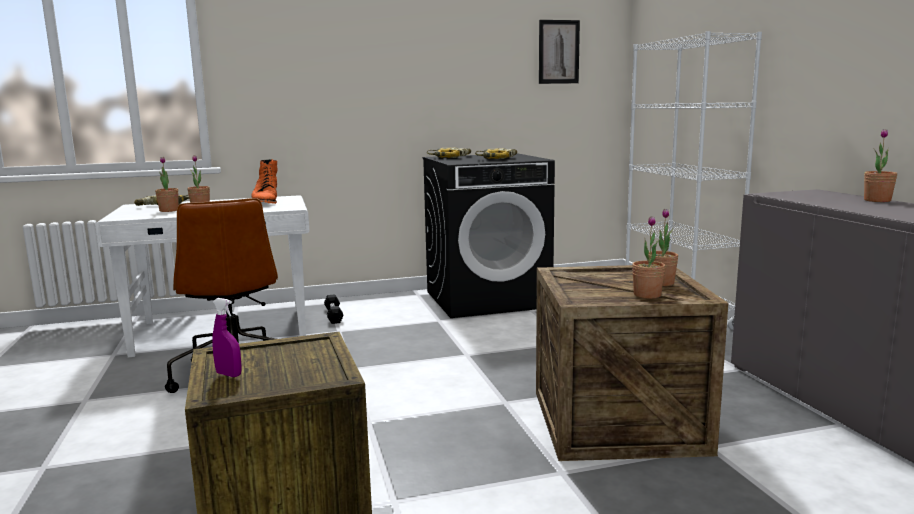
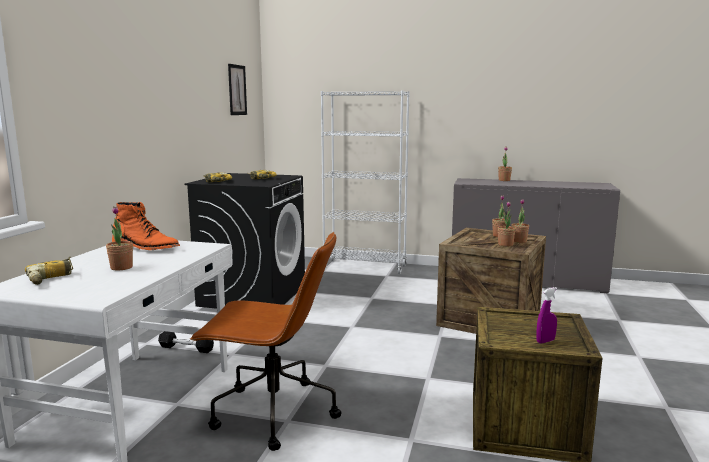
camera: 60 degrees left, 0 degrees up
(169, 210) = (103, 278): potted plant -> potted plant (505, 244)

